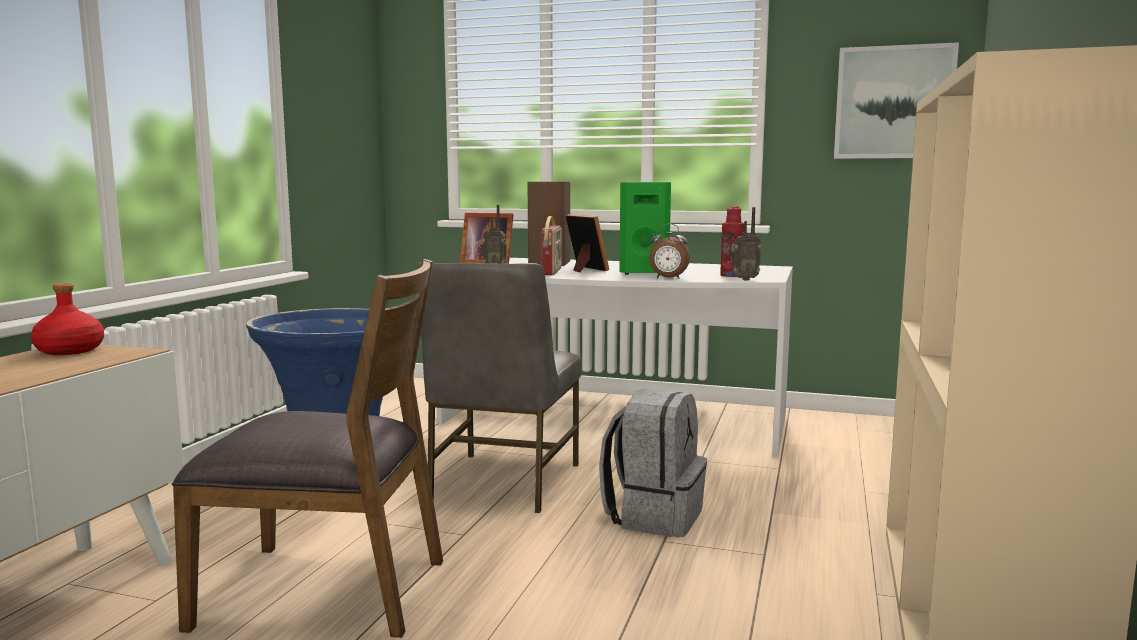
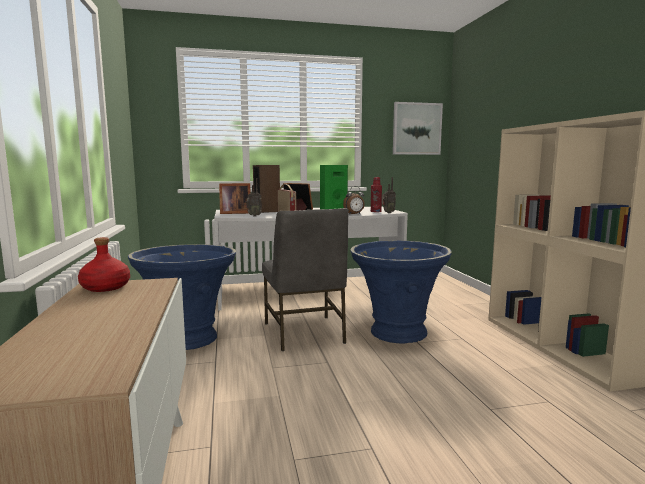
camera: 30 degrees left, 0 degrees up
(326, 590) = (304, 409): brown chair -> none
(654, 516) = (397, 333): grey backpack -> blue planter

